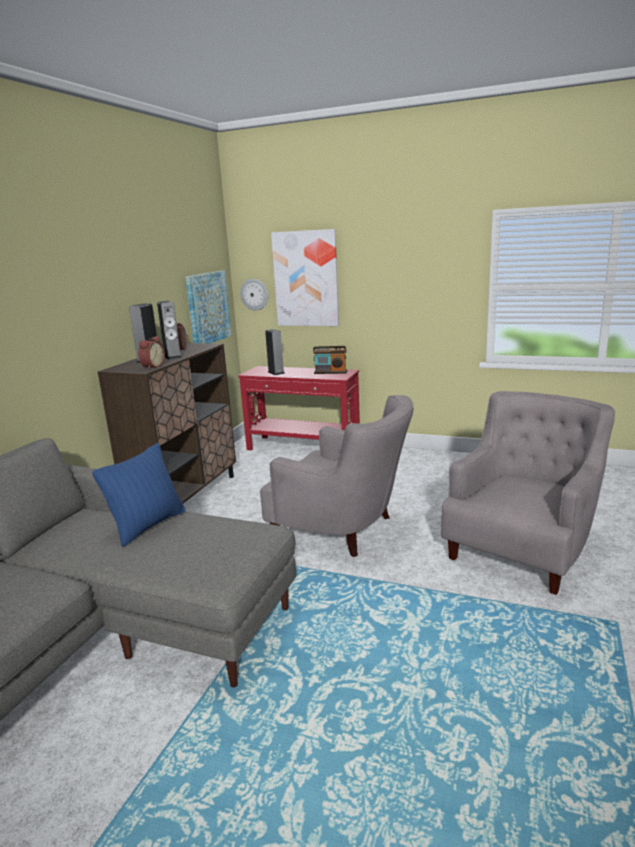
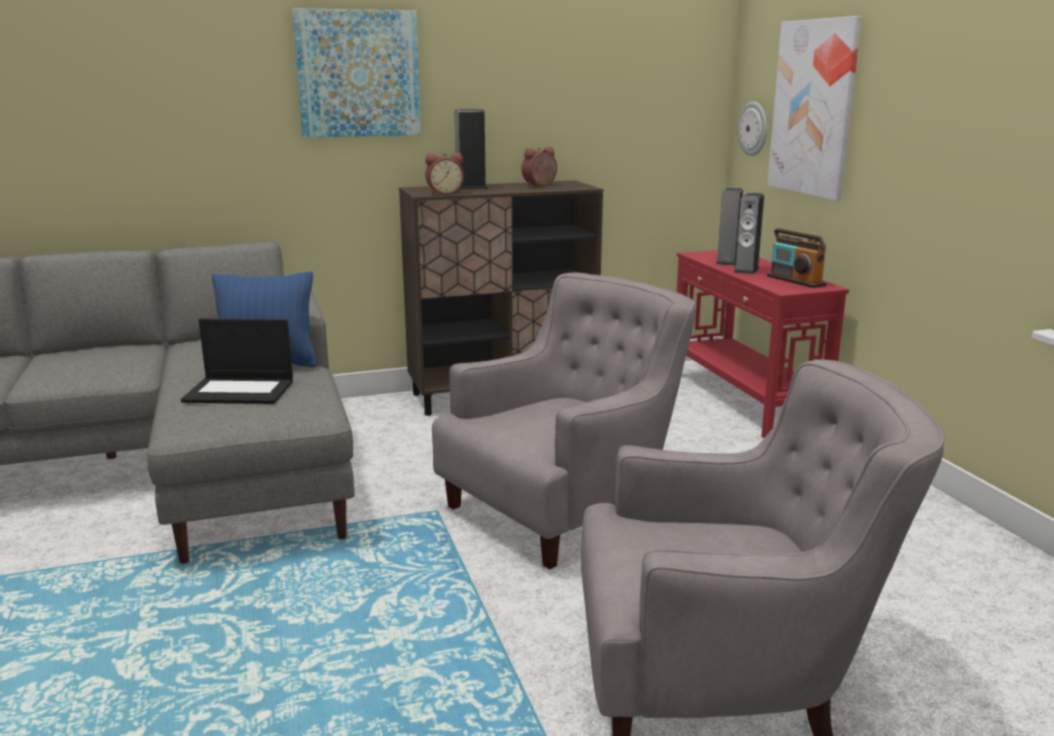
camera: 50 degrees right, 0 degrees up
(172, 356) = (502, 189): speaker -> speaker (746, 270)
(187, 545) = (241, 391): none -> laptop
(208, 308) = (658, 138): picture -> picture (358, 74)
(343, 529) = (565, 507): grey armchair -> grey armchair turned 120 degrees counterclockwise

